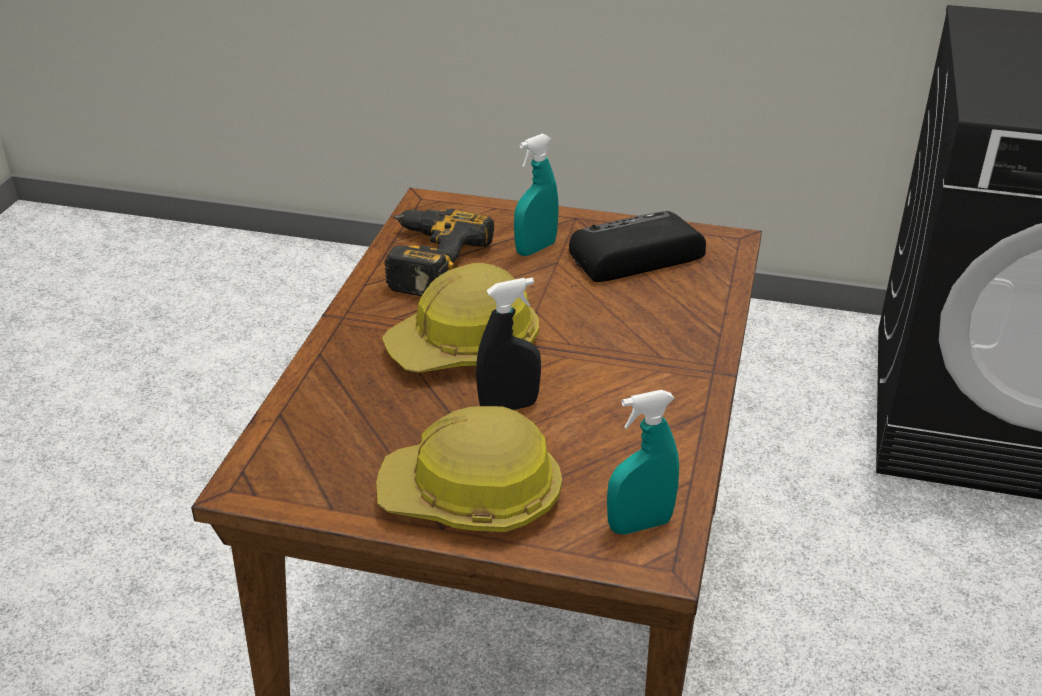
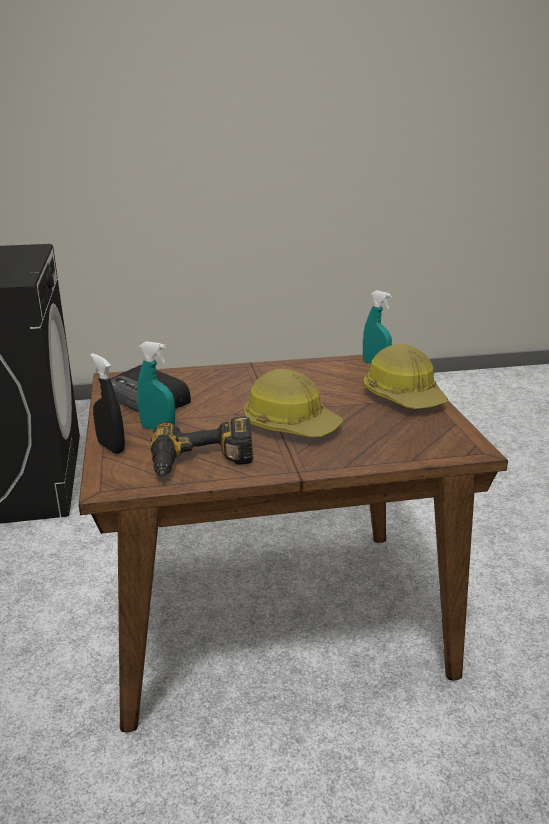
camera: 115 degrees left, 10 degrees down
(509, 407) = (331, 402): black spray bottle -> black spray bottle (111, 447)

